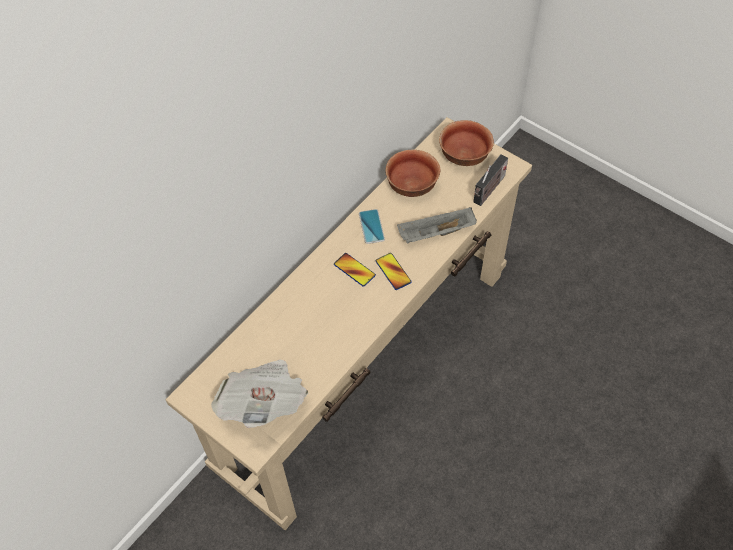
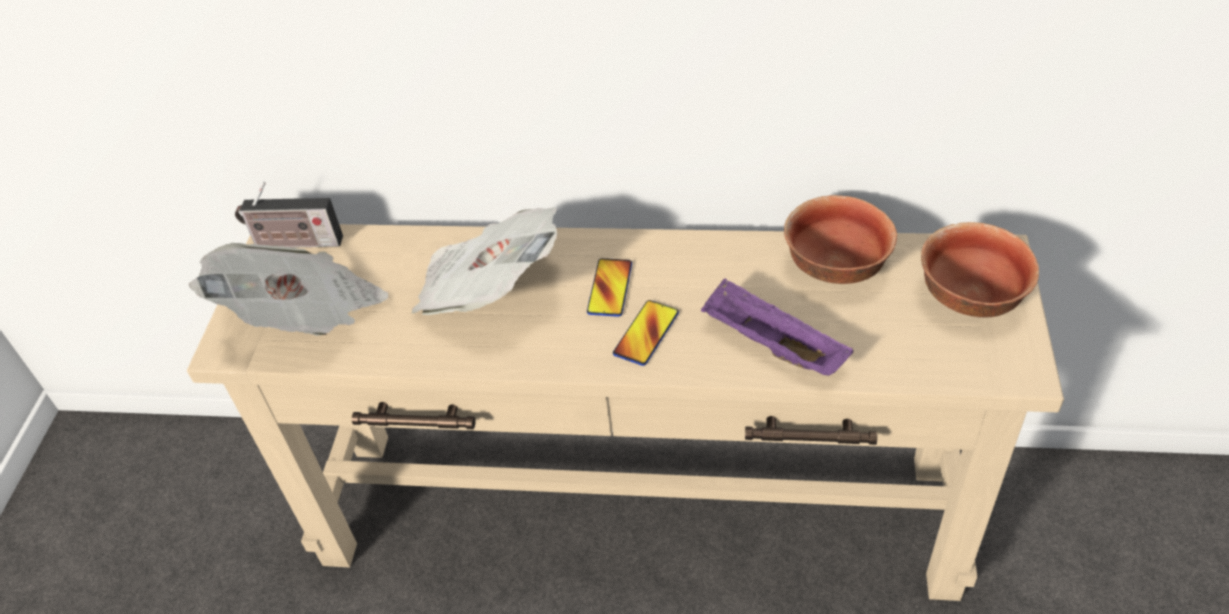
camera: 60 degrees right, 10 degrees down
(314, 317) = (489, 290): none -> newspaper
(371, 226) = (709, 264): phone -> none
(436, 234) = (770, 346): grey tray -> purple tray
(488, 191) = (933, 367): radio -> radio (295, 243)

